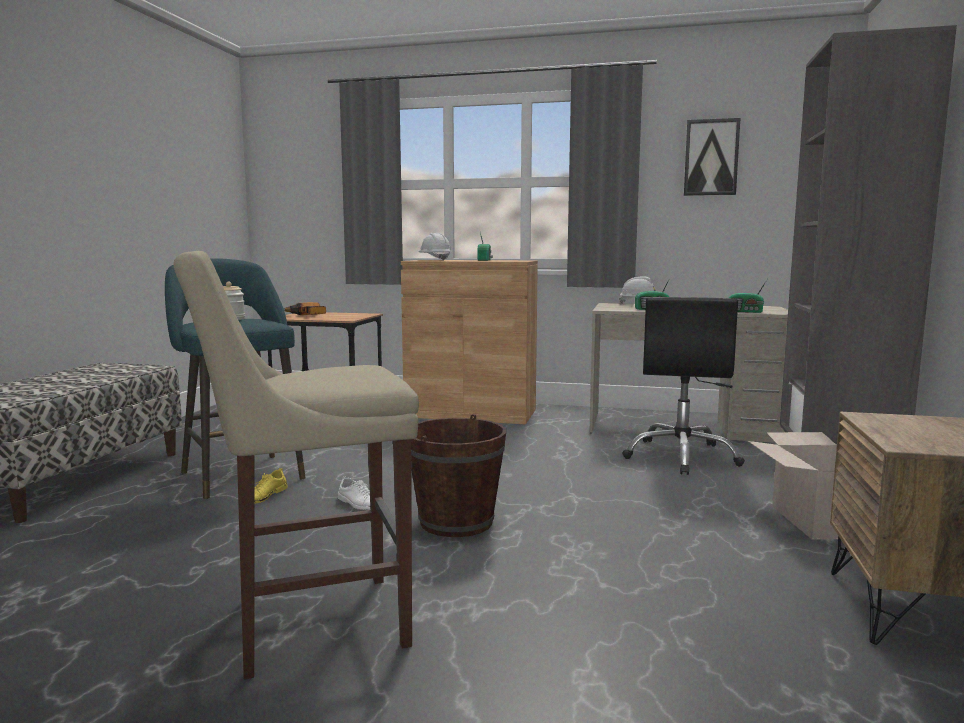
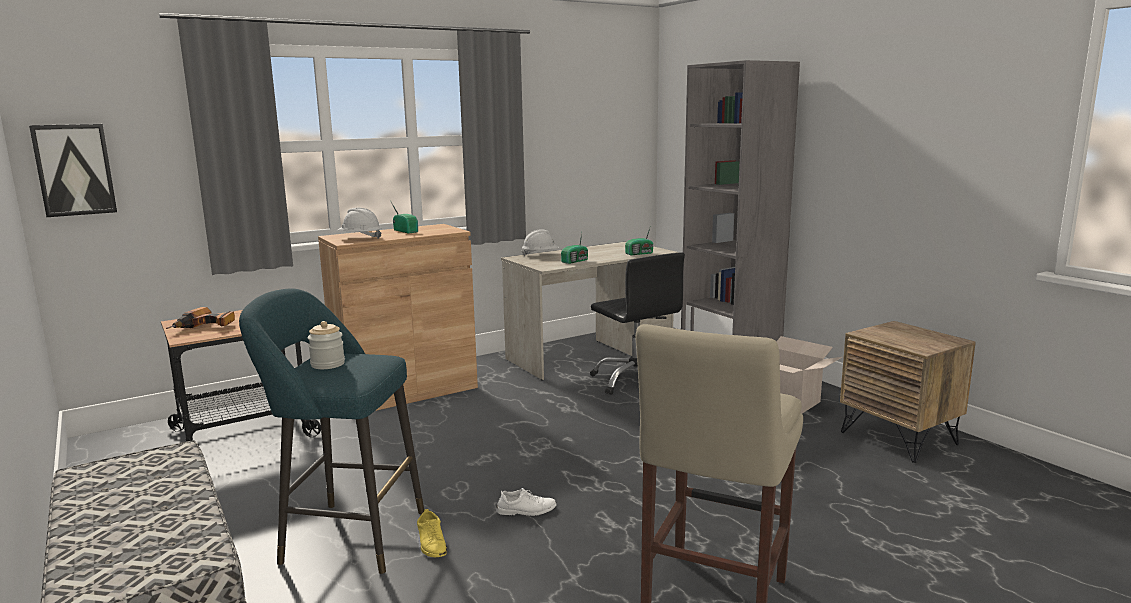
camera: 45 degrees left, 5 degrees up
(456, 522) = (623, 491): brown bucket -> none
(711, 157) = (567, 118): picture -> picture (74, 170)

